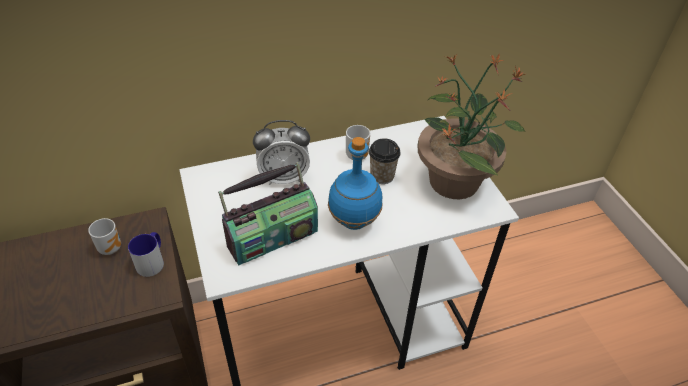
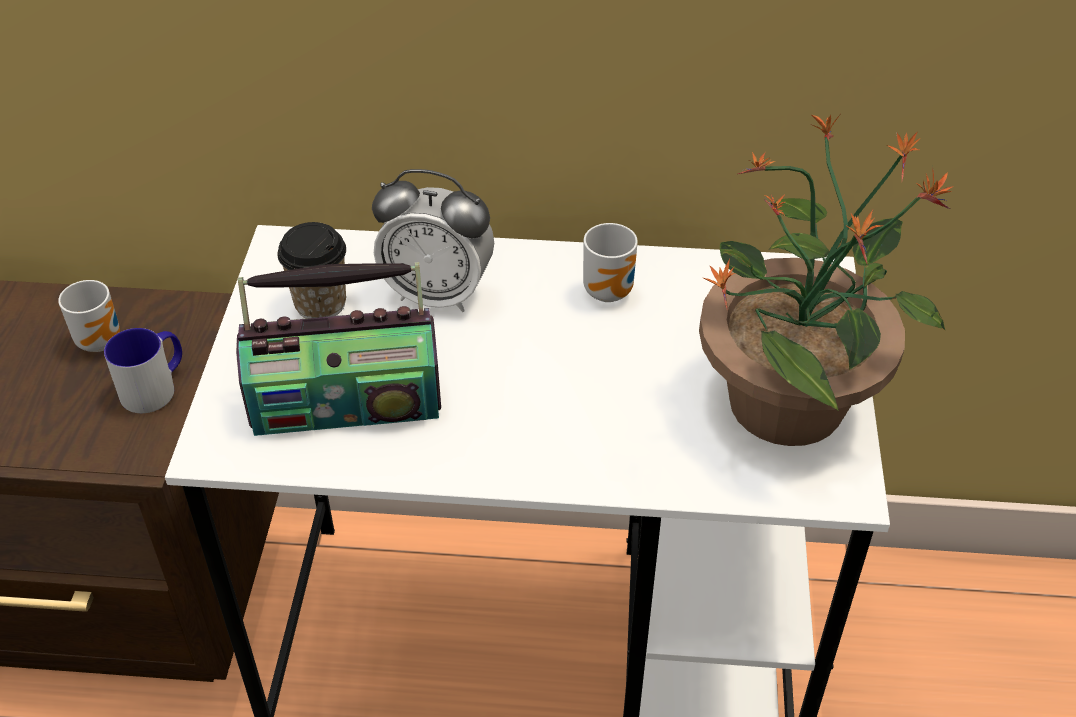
camera: 25 degrees right, 0 degrees up
(355, 221) = (524, 421): blue bottle -> none
(382, 176) = (636, 347): cup -> cup (320, 304)

